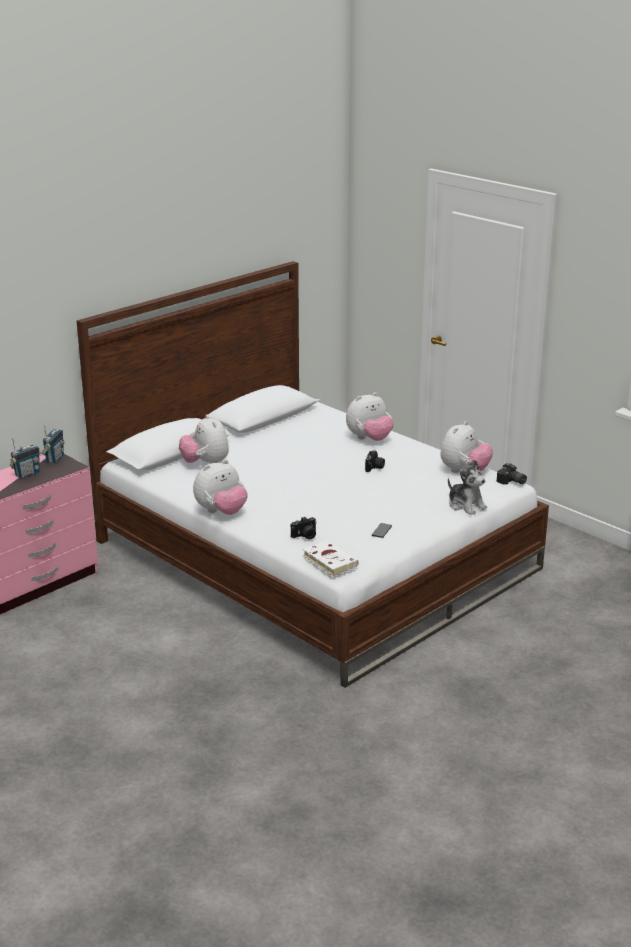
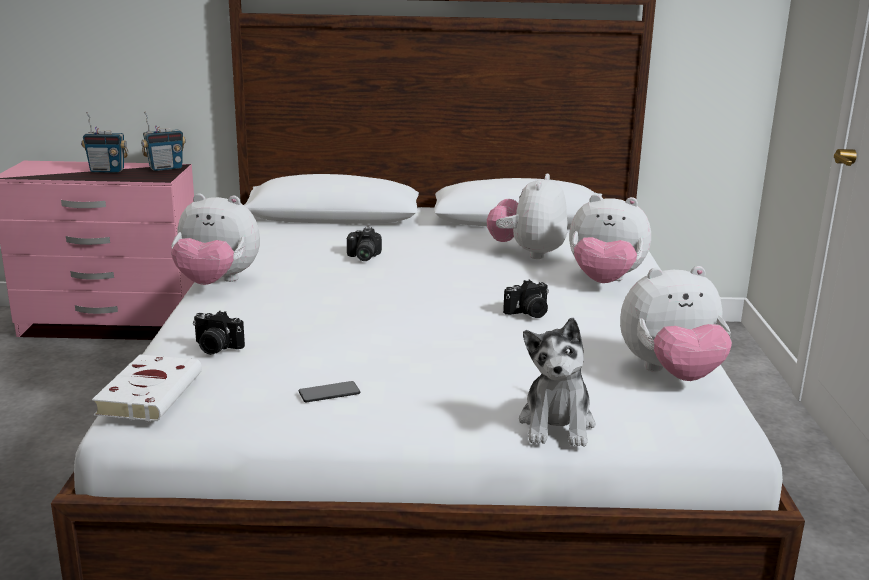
camera: 45 degrees right, 5 degrees down
(205, 463) = (337, 235): plush toy -> plush toy (527, 253)
(511, 482) = (731, 428): camera -> camera (362, 257)

